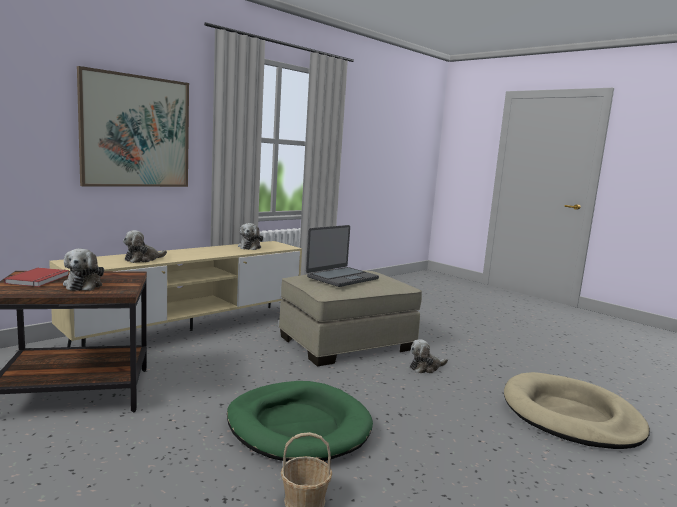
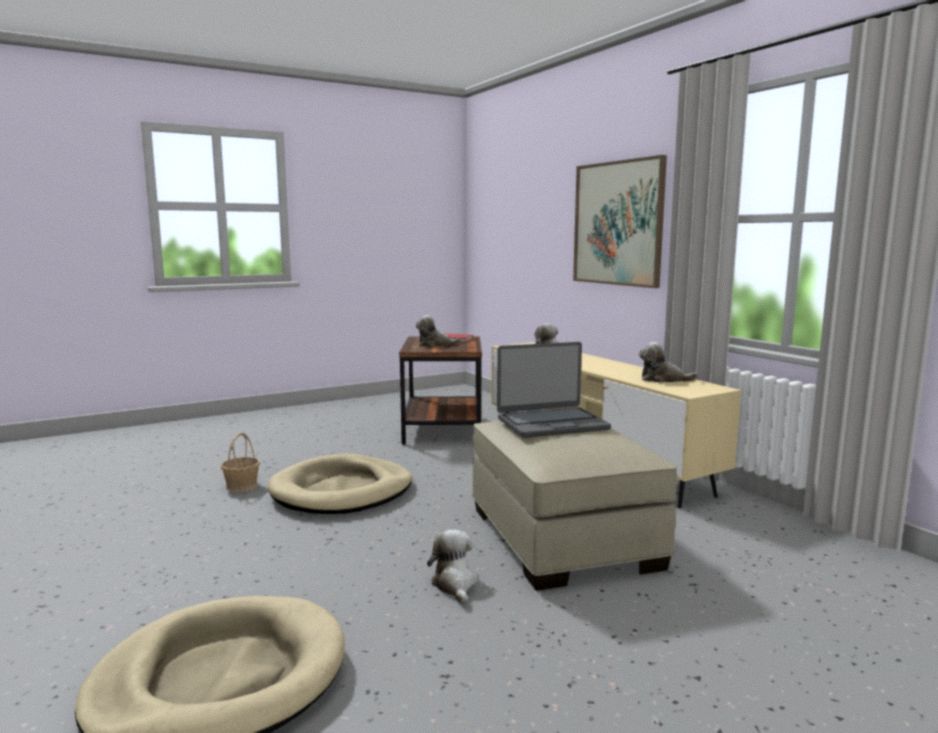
camera: 105 degrees right, 0 degrees up
(298, 426) = (342, 491): green dog bed -> beige dog bed
(341, 277) = (551, 423): laptop -> laptop turned 75 degrees counterclockwise

